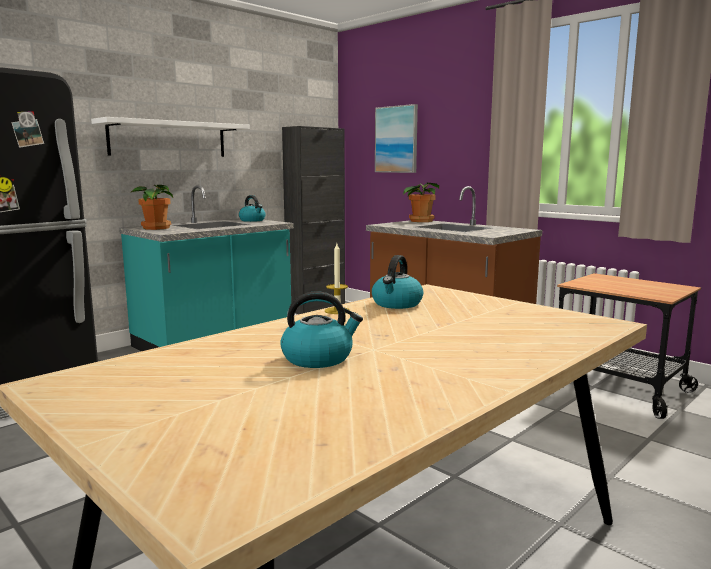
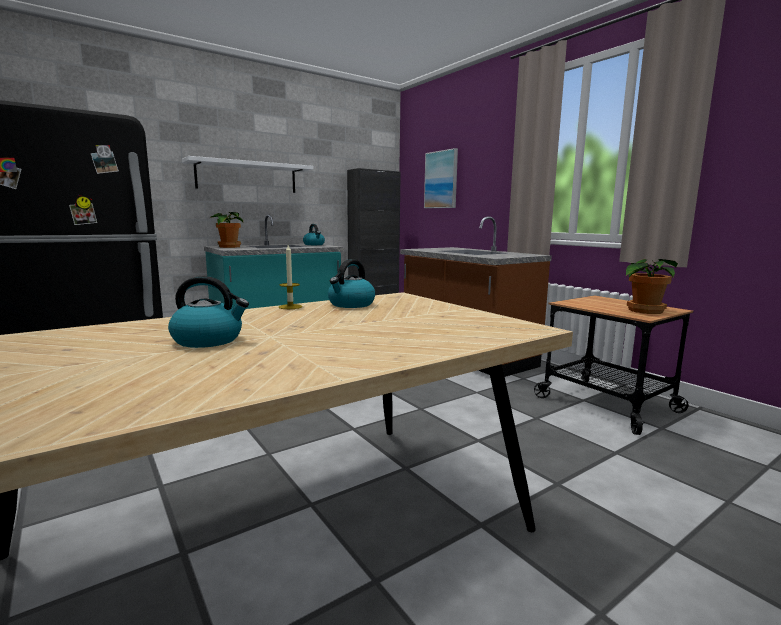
camera: 10 degrees right, 0 degrees up
(420, 221) = (451, 248): potted plant -> potted plant (644, 311)

